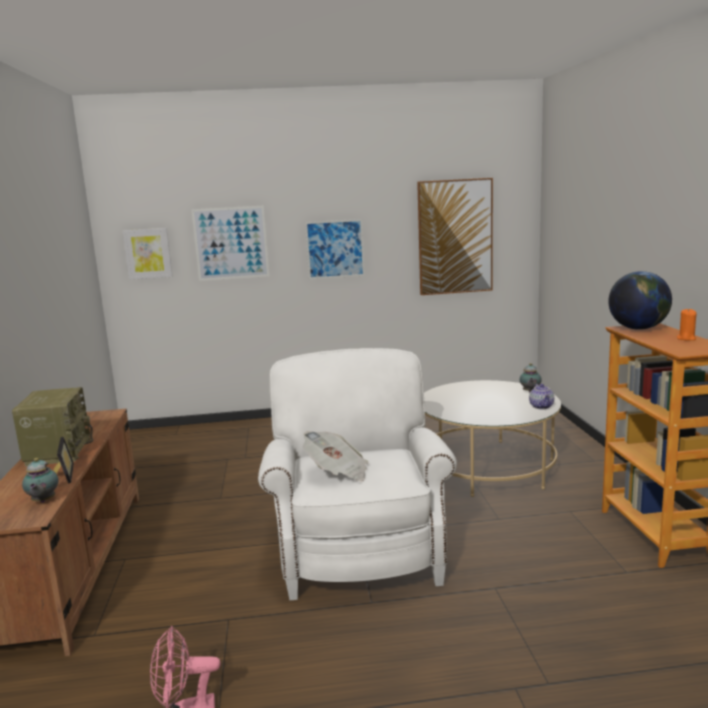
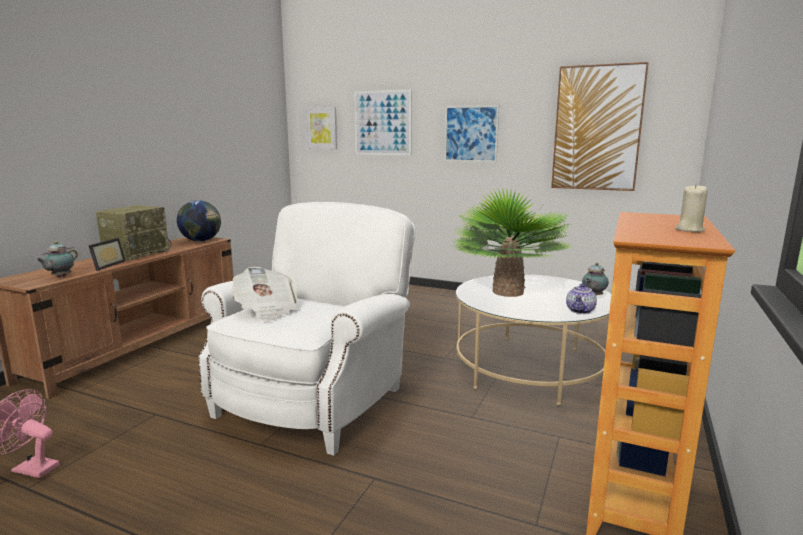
camera: 30 degrees right, 0 degrees up
(467, 403) = (507, 292): none -> potted plant
(638, 328) = (656, 216): globe -> globe (201, 241)
(686, 338) = (689, 230): orange candle -> beige candle

